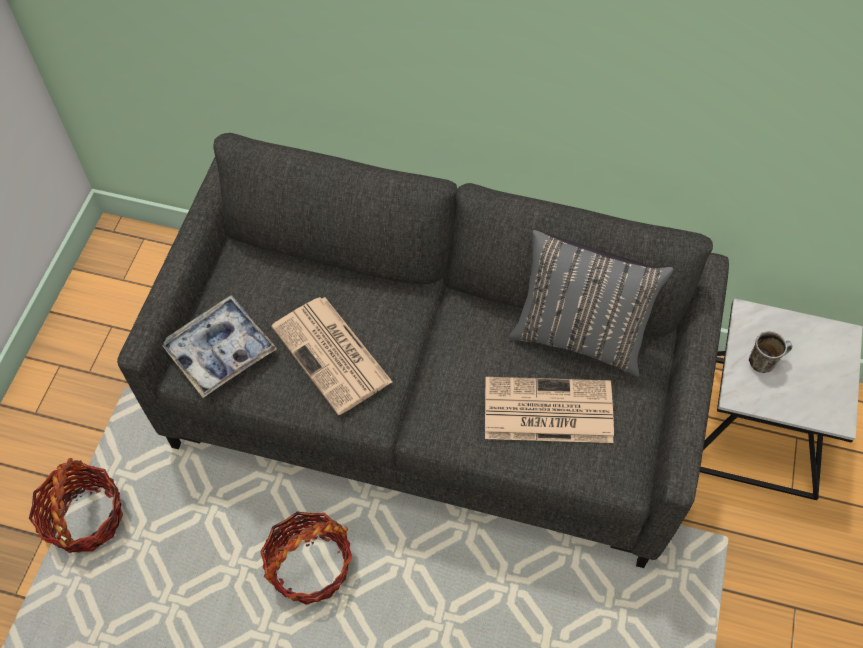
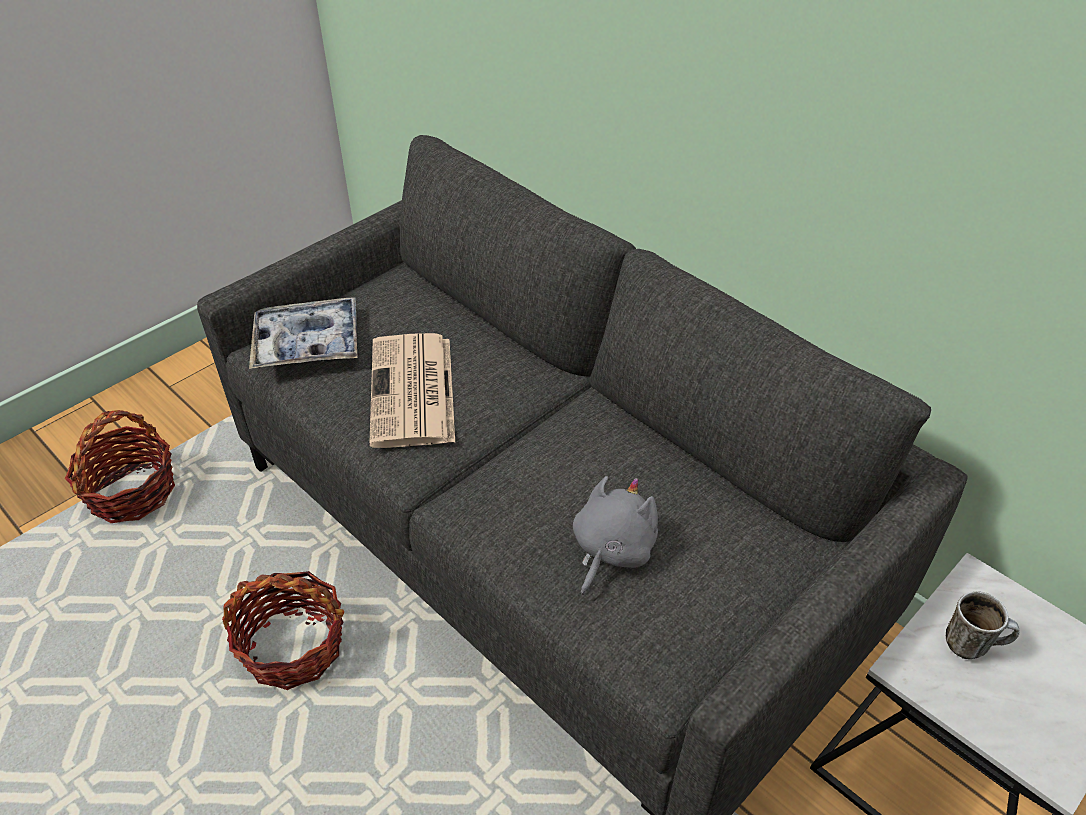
camera: 30 degrees right, 15 degrees down
(546, 411) = (611, 550): newspaper -> grey plush toy
(579, 336) = (712, 490): grey pillow -> none

